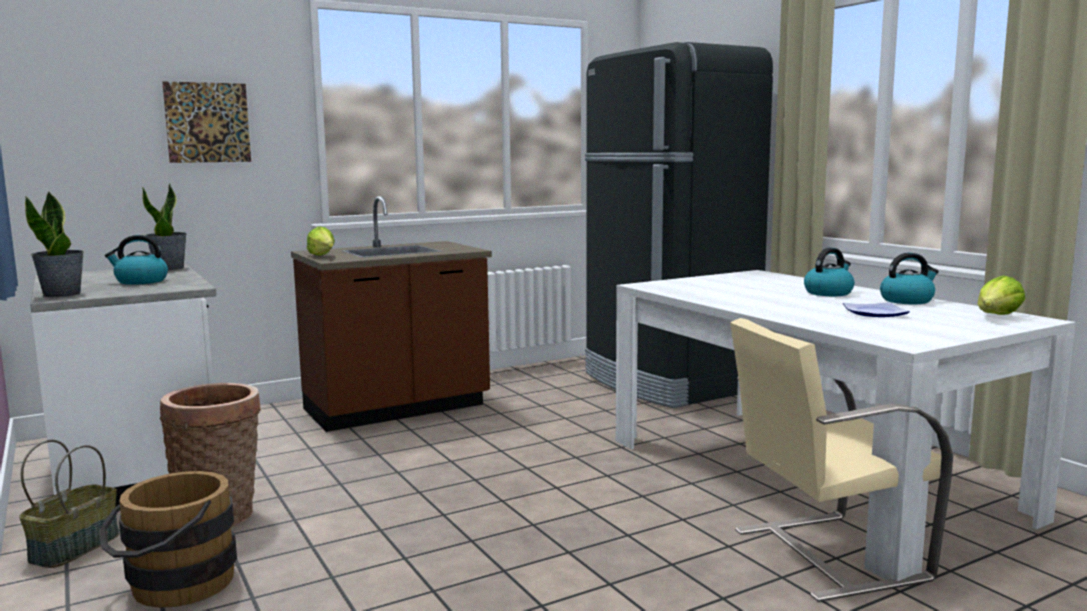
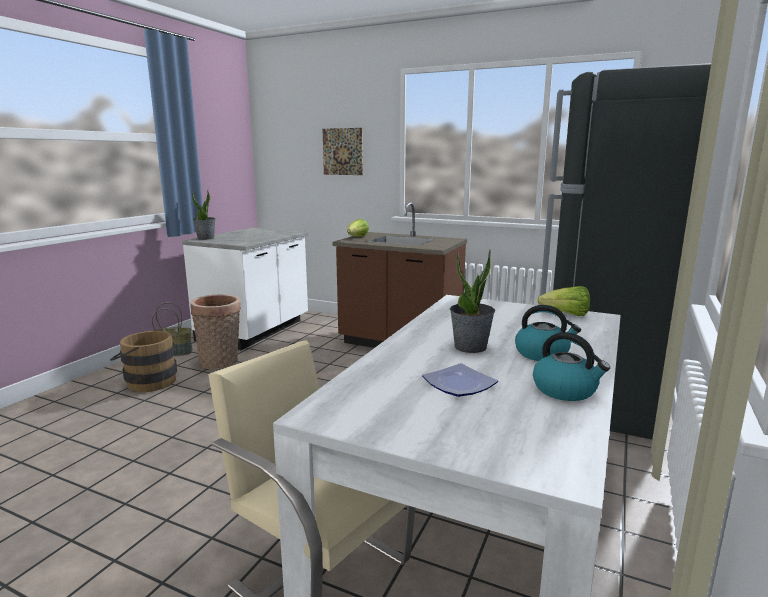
camera: 55 degrees right, 5 degrees up
(140, 281) = (248, 237): kettle -> none
(169, 268) = (291, 232): potted plant -> potted plant (470, 347)
(997, 316) = (544, 447): lettuce -> lettuce (566, 315)

